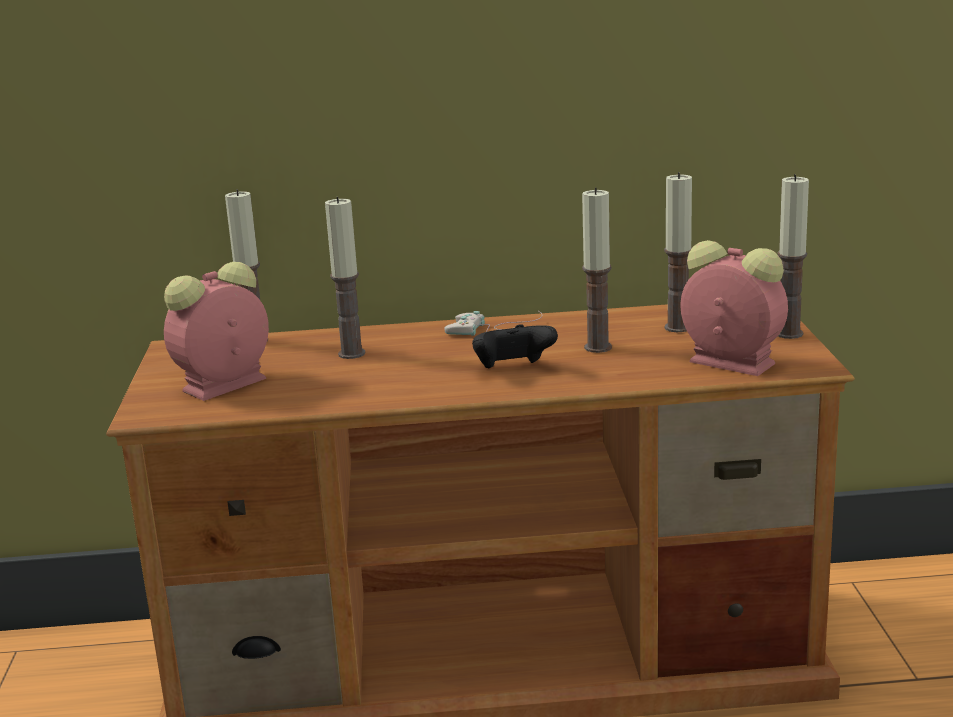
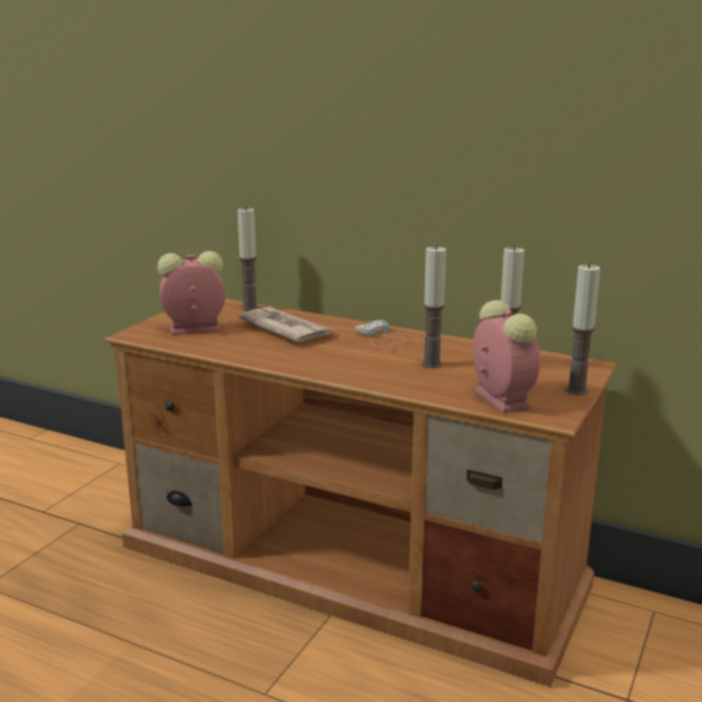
camera: 30 degrees right, 0 degrees up
(351, 354) = (286, 329): candle -> newspaper
(513, 369) = (358, 363): black game controller -> none

